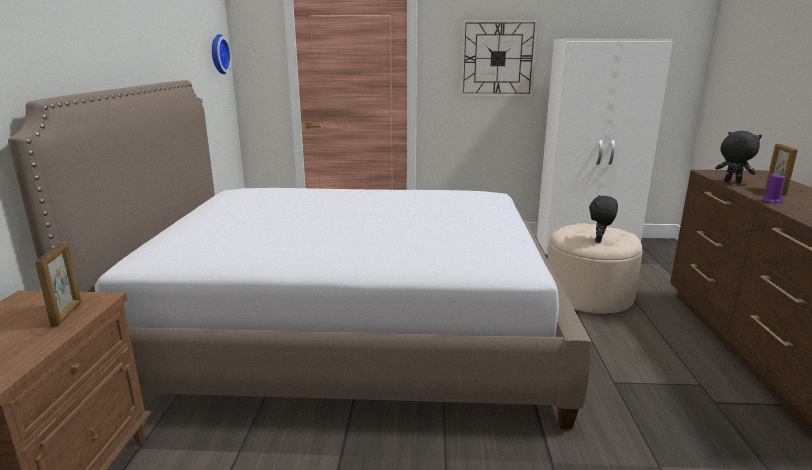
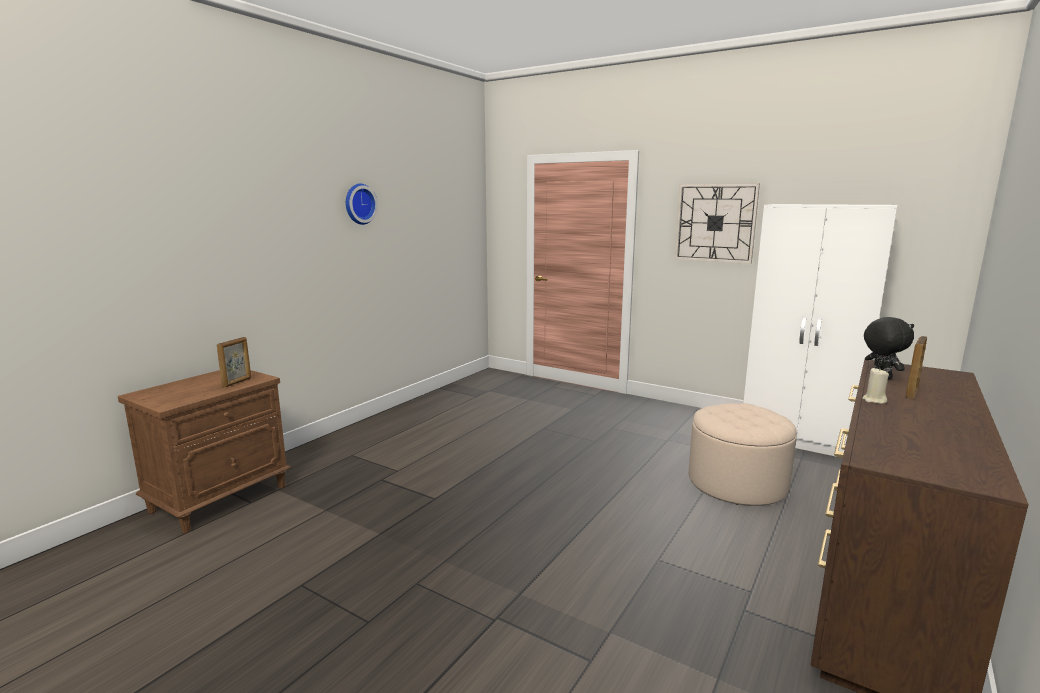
camera: 30 degrees right, 5 degrees down
(218, 54) = (467, 215): wall clock -> wall clock (359, 204)
(347, 332) = (476, 457): bed -> none
(599, 241) = (737, 422): black plush toy -> none
(771, 201) = (874, 400): purple candle -> beige candle

